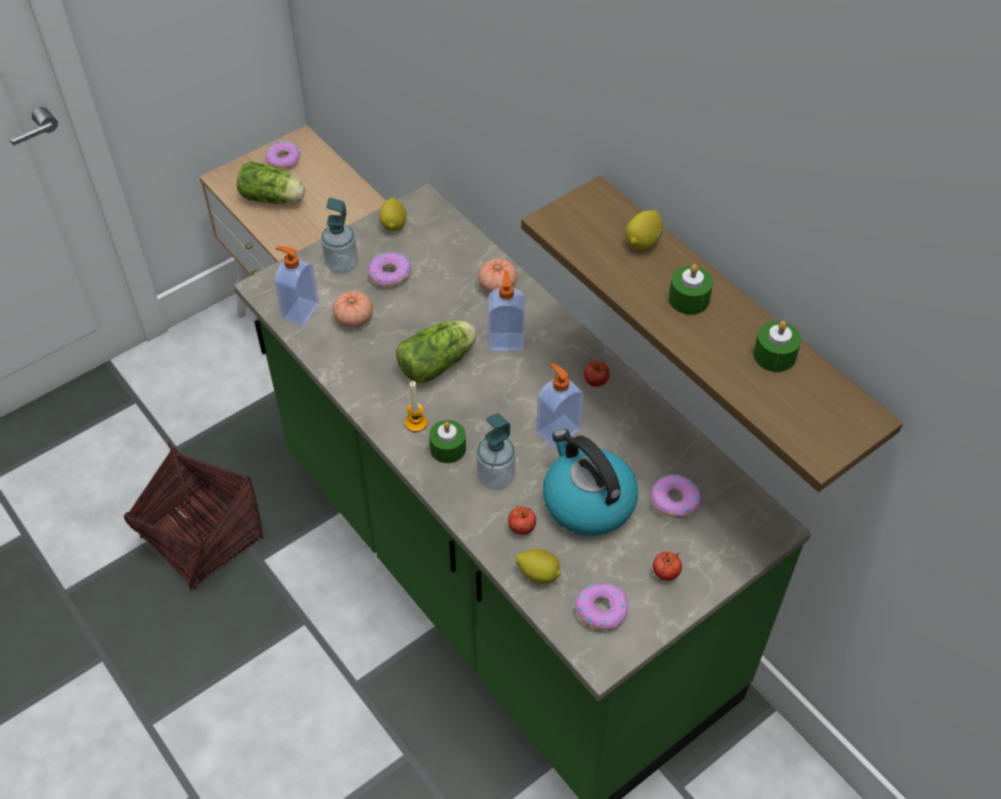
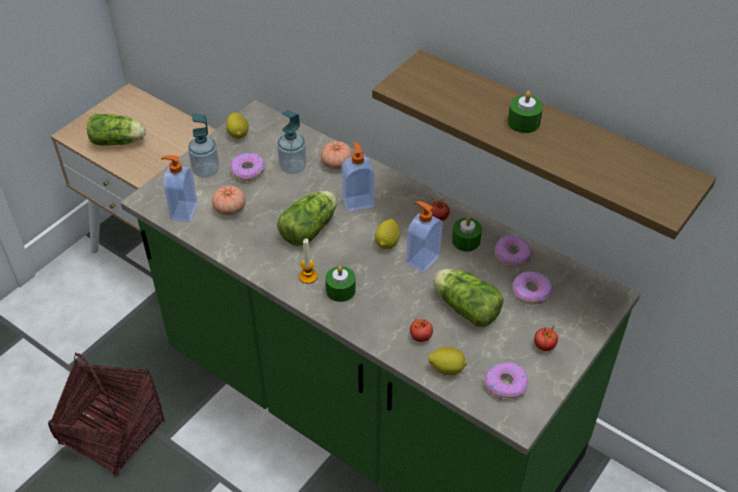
camera: 15 degrees left, 5 degrees down
(284, 160) = (118, 111): donut -> donut (512, 255)
(496, 478) = (386, 304): soap dispenser -> soap dispenser (293, 167)
(587, 501) = (464, 307): kettle -> lettuce
(643, 242) = (473, 89): lemon -> lemon (387, 243)
(774, 355) = (603, 149): green candle -> green candle (466, 241)

